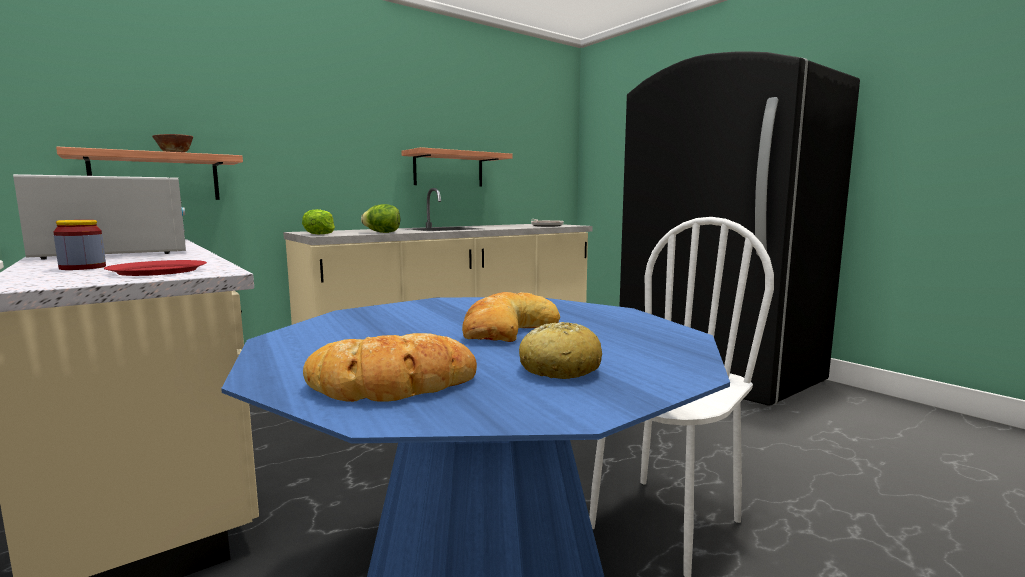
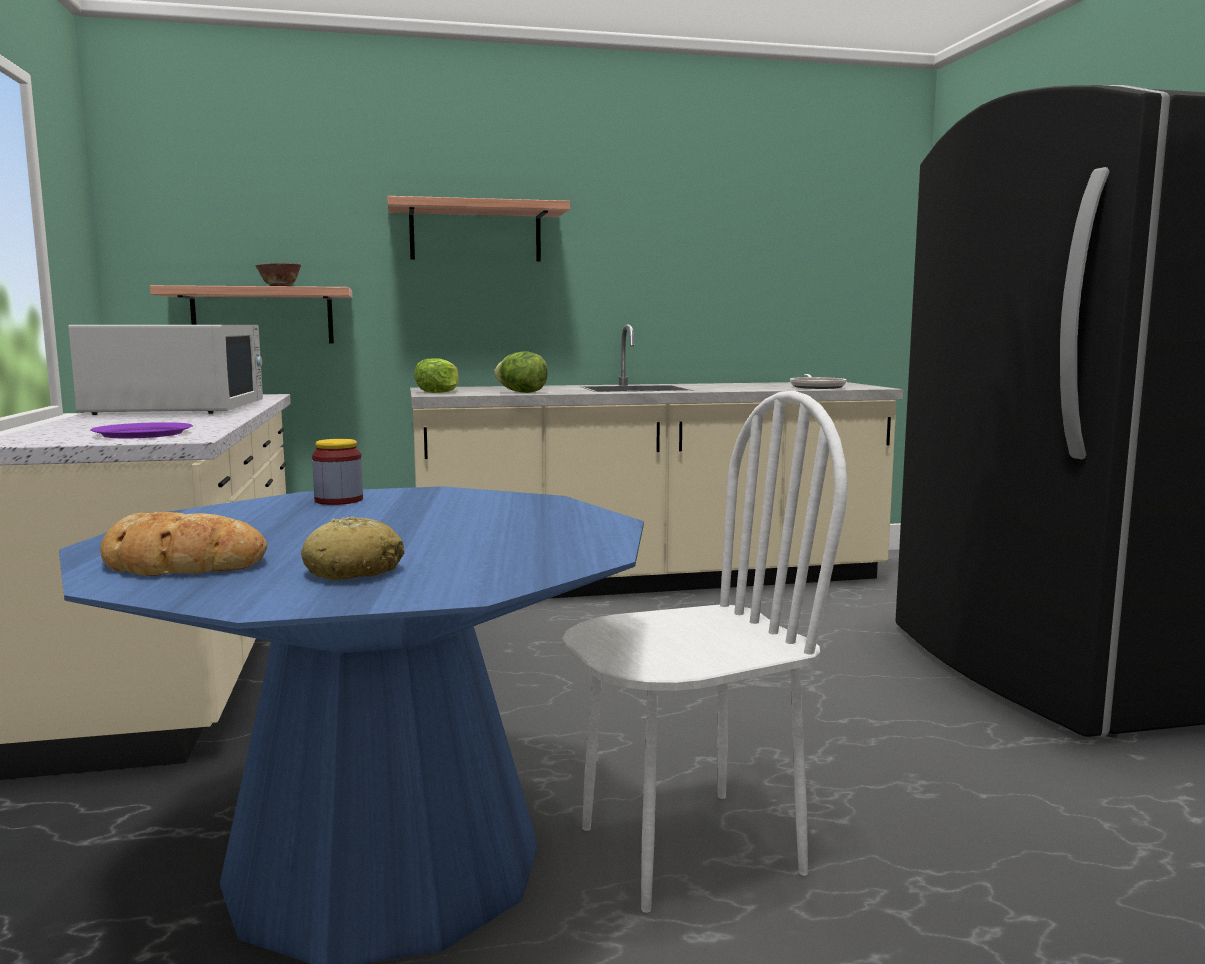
camera: 25 degrees right, 0 degrees up
(83, 267) = (97, 426): jar -> jar (338, 500)
(158, 271) = (143, 434): red plate -> purple plate
(448, 169) = (666, 294): shelf -> shelf (475, 233)
(507, 330) = (413, 529): bread -> none

